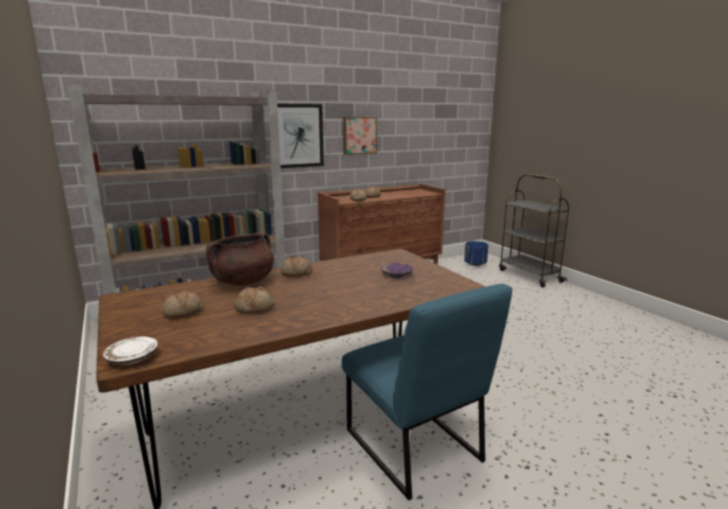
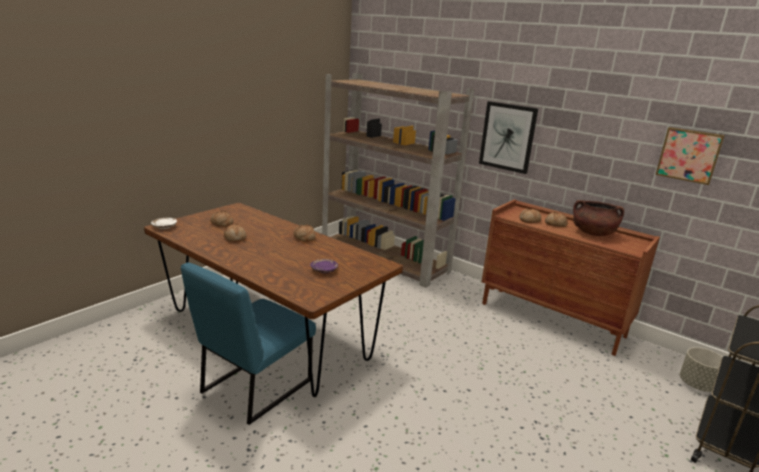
camera: 65 degrees right, 5 degrees up
(243, 282) = (277, 227): brown cooking pot -> brown cooking pot (593, 233)
(359, 135) = (579, 151): picture -> picture (689, 155)
(475, 264) = (697, 384): blue planter -> grey planter

